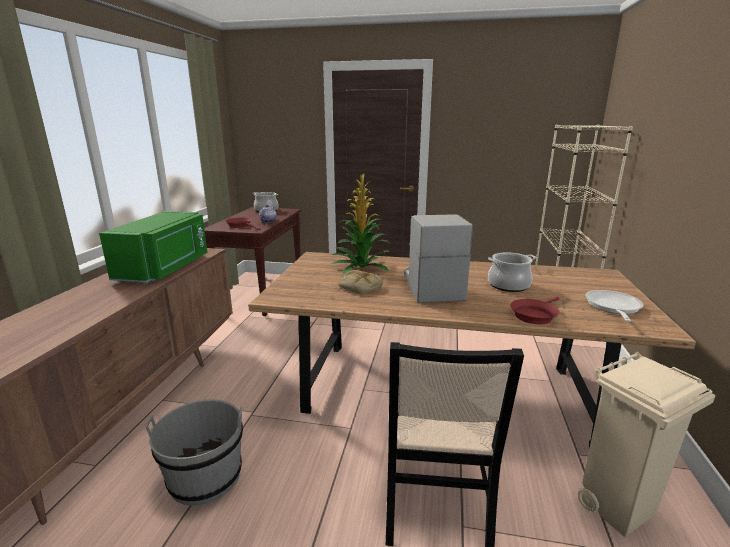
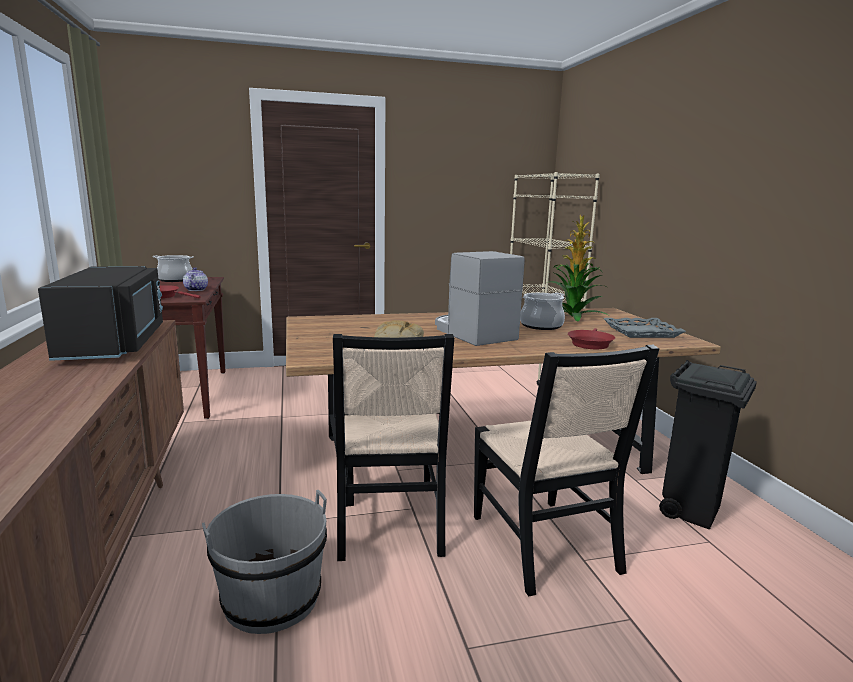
camera: 25 degrees left, 5 degrees down
(166, 268) = (116, 344): green microwave -> black microwave
(325, 435) = (389, 521): none -> chair
(361, 266) = (374, 324): potted plant -> potted plant (571, 316)
(612, 307) = (642, 332): frying pan -> grey tray
(618, 508) = (691, 511): beige trash can -> black trash can

